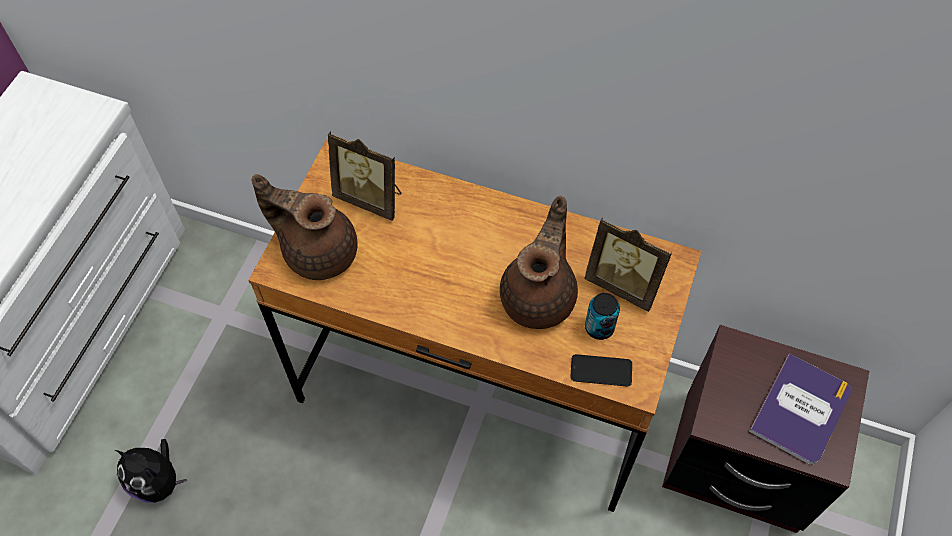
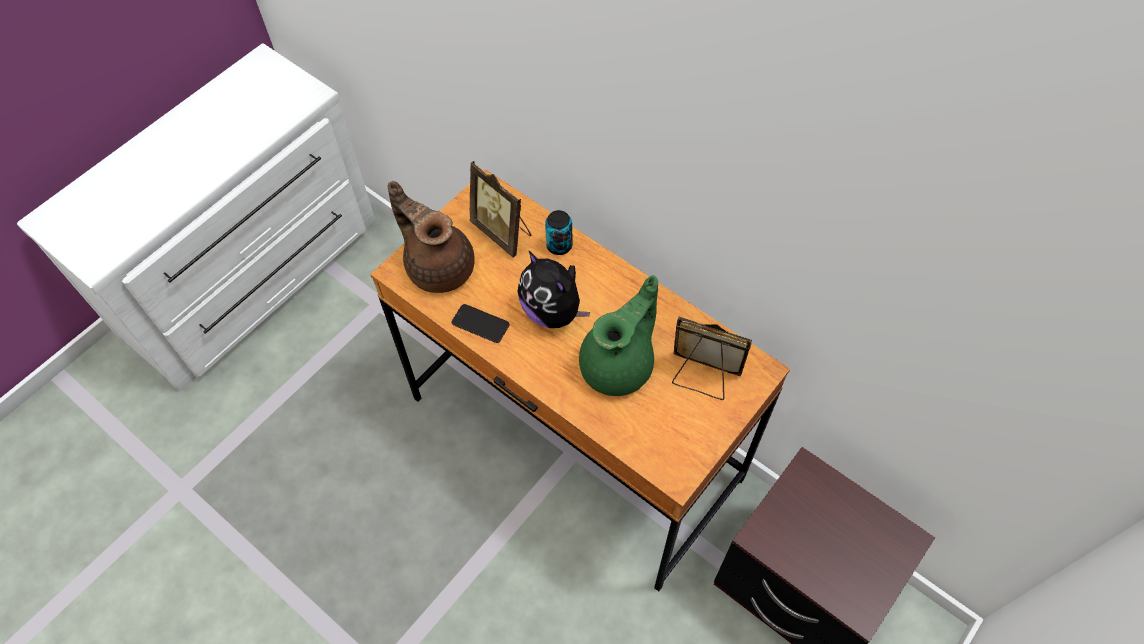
camera: 20 degrees right, 0 degrees up
(158, 481) = (274, 430): plush toy -> plush toy (553, 311)
(540, 296) = (619, 365): brown teapot -> green teapot
(599, 327) = (663, 410): can -> can (559, 245)
(601, 371) = (648, 450): phone -> phone (480, 324)
(623, 284) = (702, 377): picture frame -> picture frame turned 150 degrees clockwise
(800, 410) = (849, 552): book -> none

